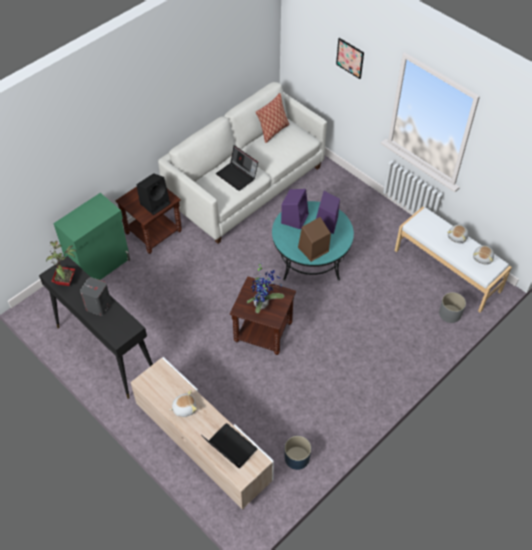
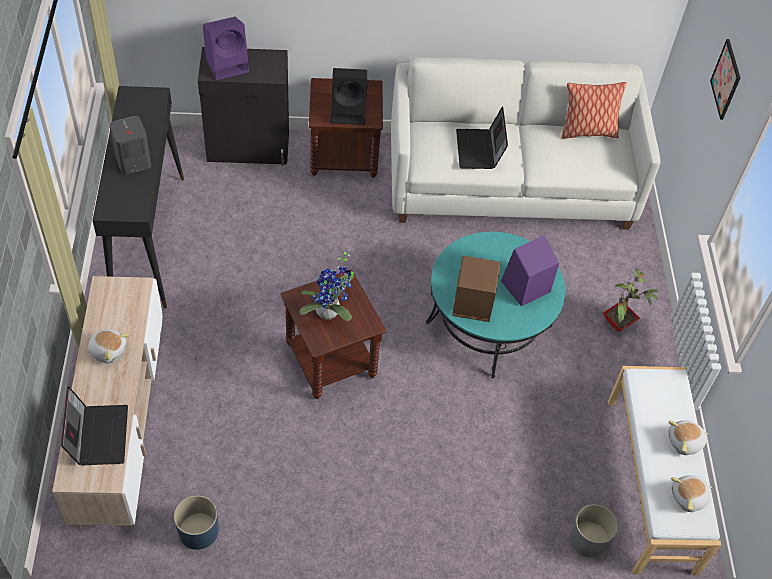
camera: 40 degrees right, 0 degrees up
(66, 281) = (135, 112): potted plant -> potted plant (619, 324)
(100, 265) = (248, 148): green cabinet -> black cabinet
(294, 218) = (495, 251): purple speaker -> purple speaker (228, 65)

